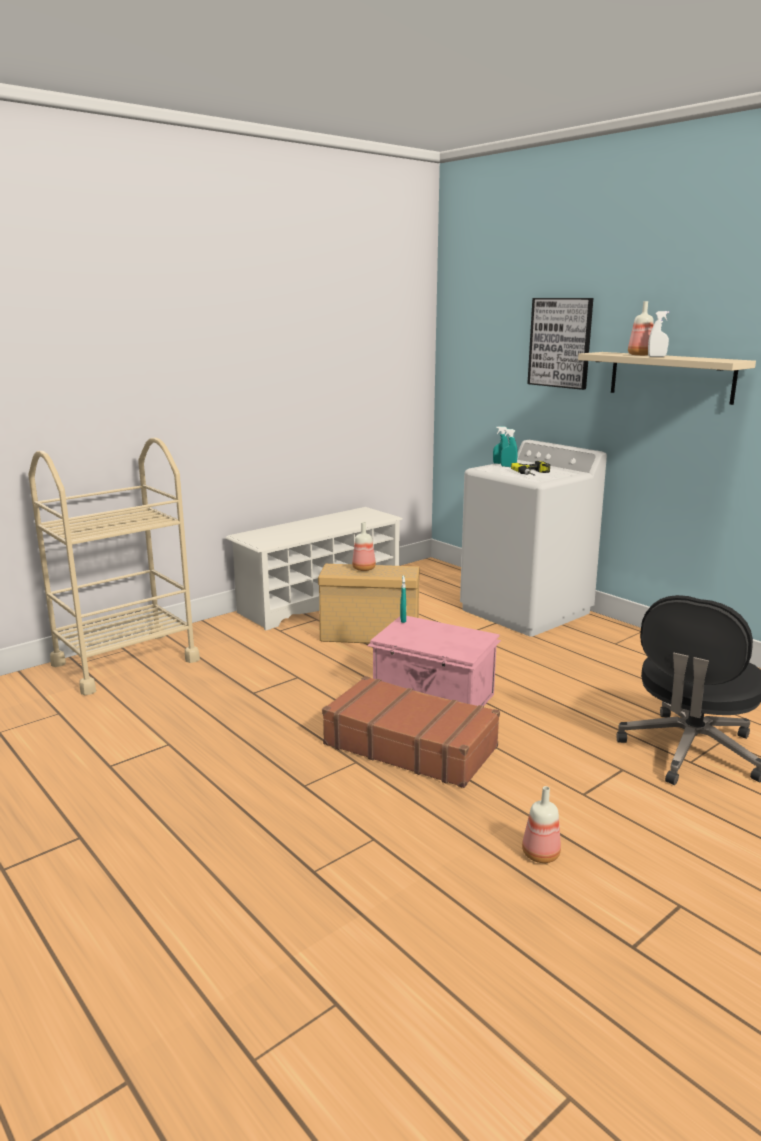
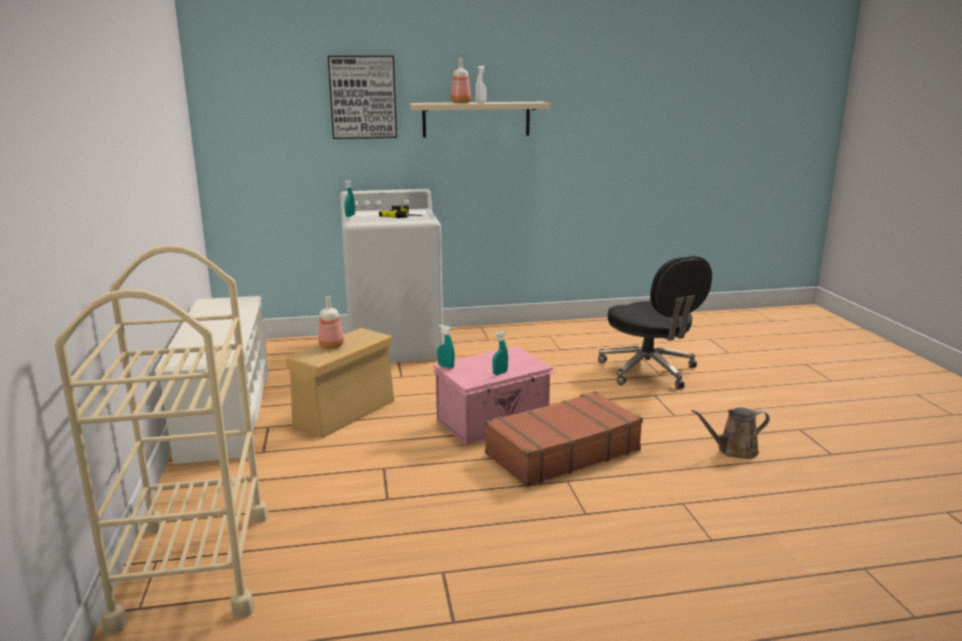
camera: 60 degrees left, 0 degrees up
(508, 466) = (366, 216): turquoise spray bottle -> turquoise spray bottle (500, 373)
(541, 855) = (734, 450): bottle -> brown watering can

